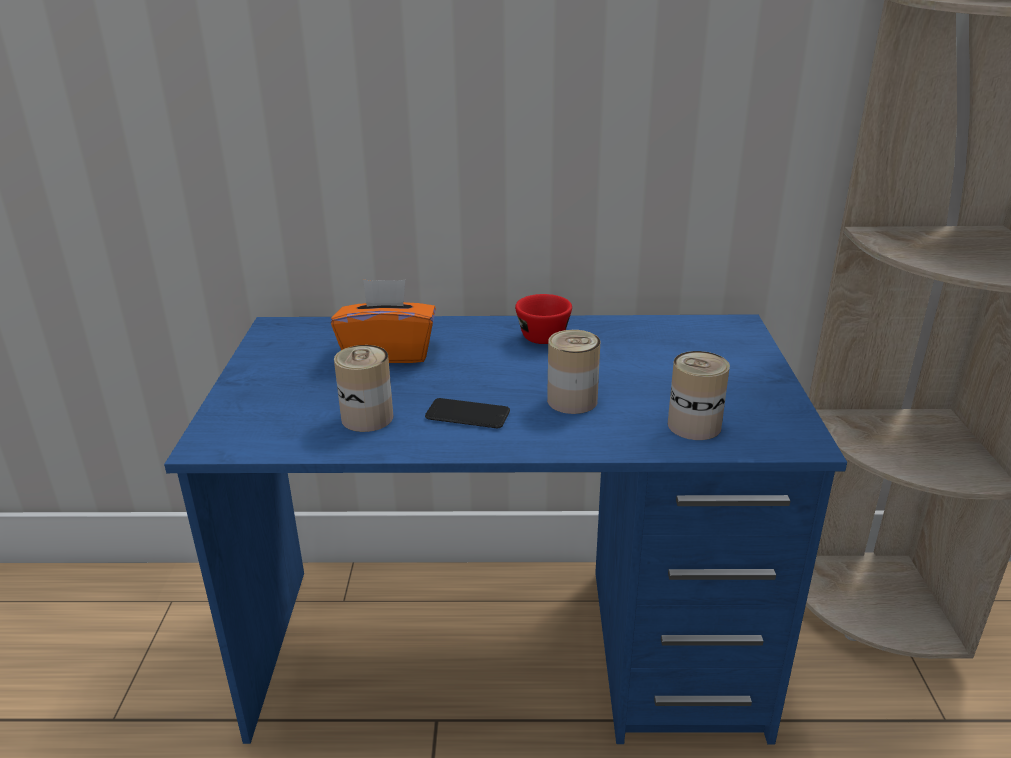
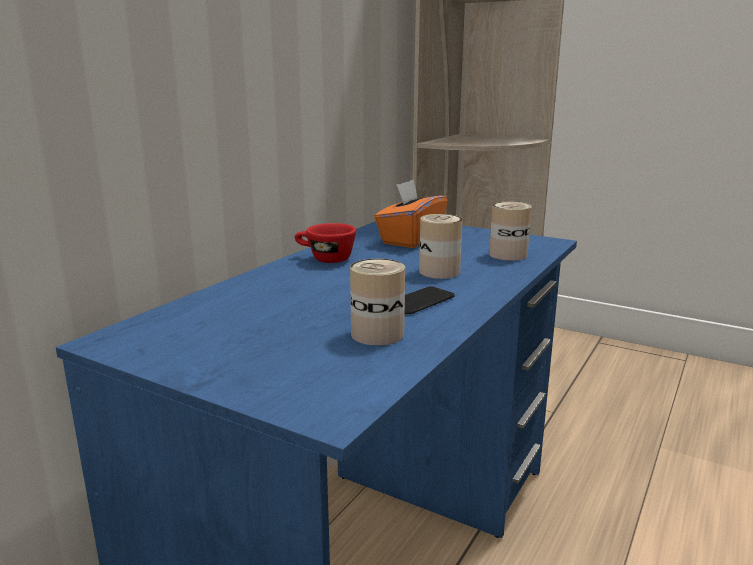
camera: 60 degrees left, 10 degrees down
(388, 353) = (266, 306): orange tissue box -> orange tissue box (410, 239)

